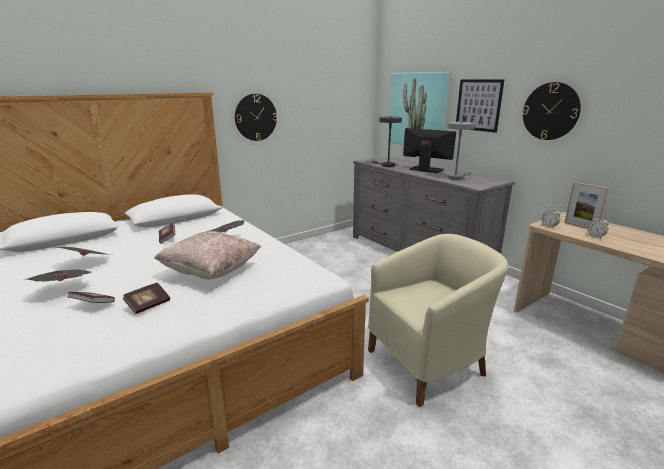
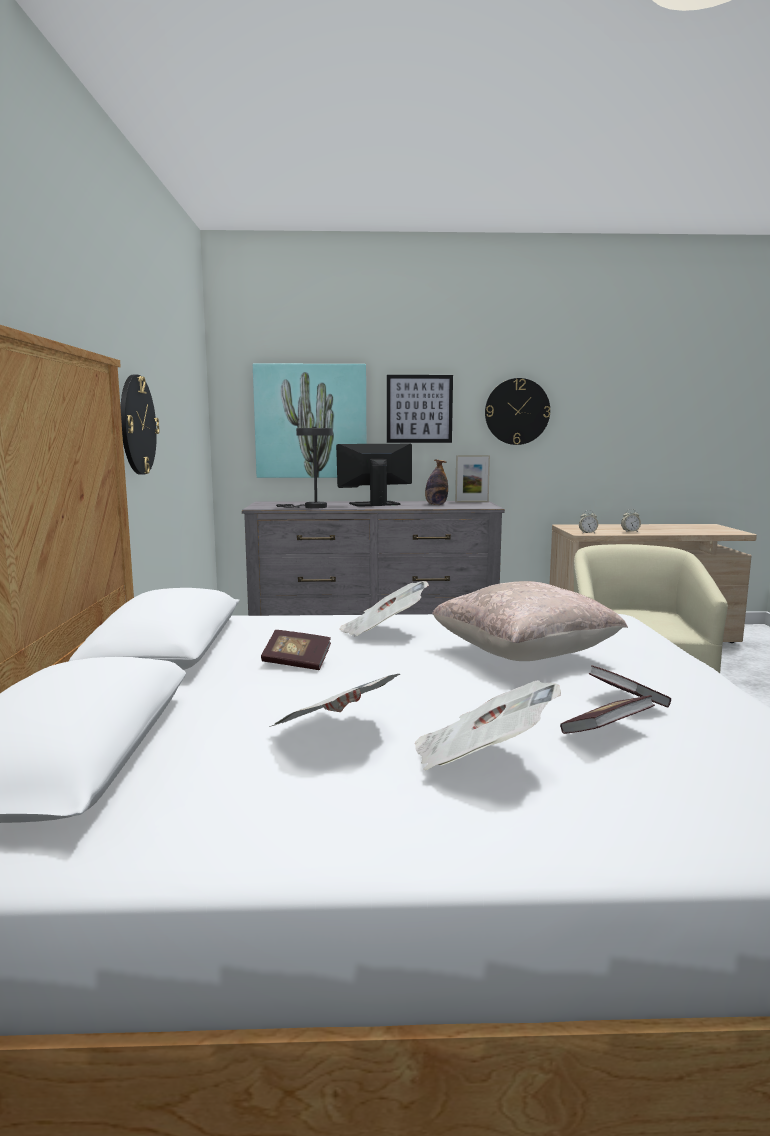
camera: 55 degrees left, 10 degrees down
(456, 177) = (436, 504): grey table lamp -> bottle
(580, 226) = (599, 529): picture frame -> picture frame (471, 502)

